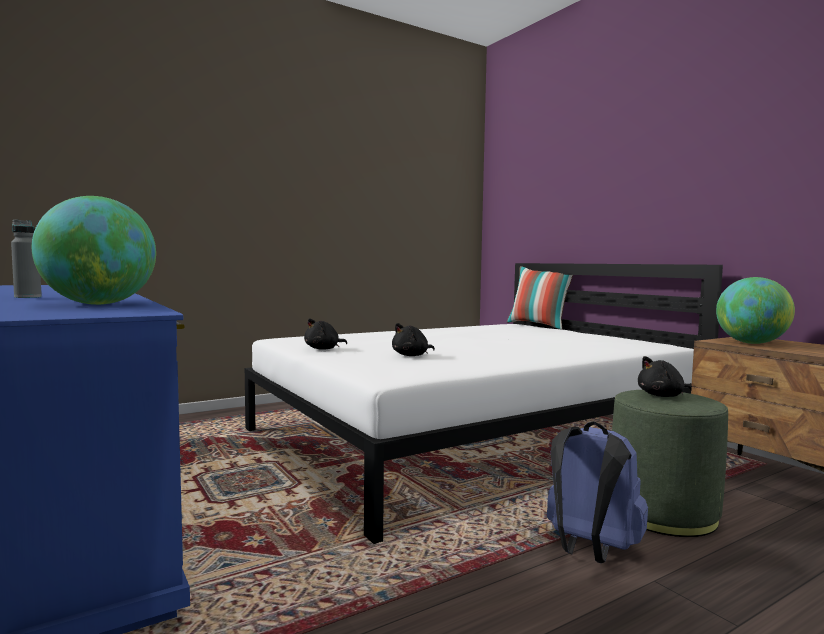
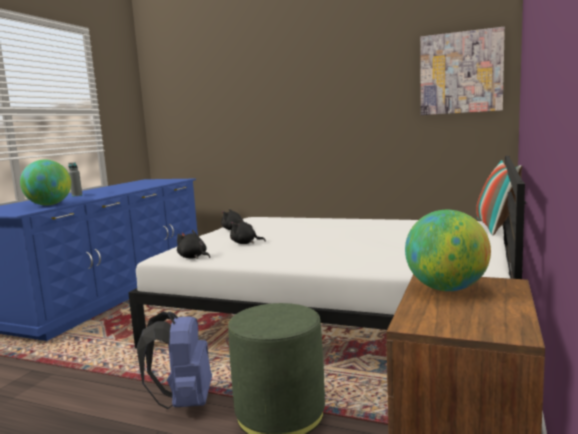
camera: 55 degrees right, 5 degrees up
(442, 183) = (461, 73): none -> picture
(663, 396) = (281, 314): black plush toy -> black plush toy (193, 257)

